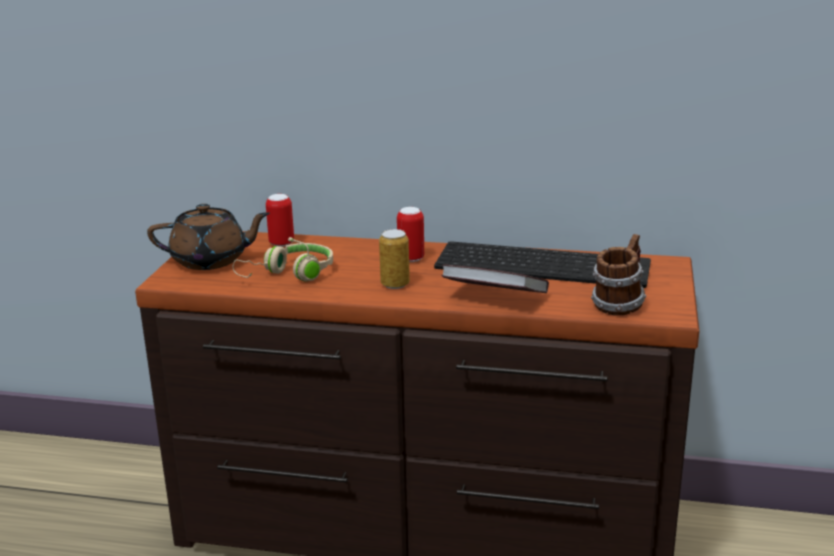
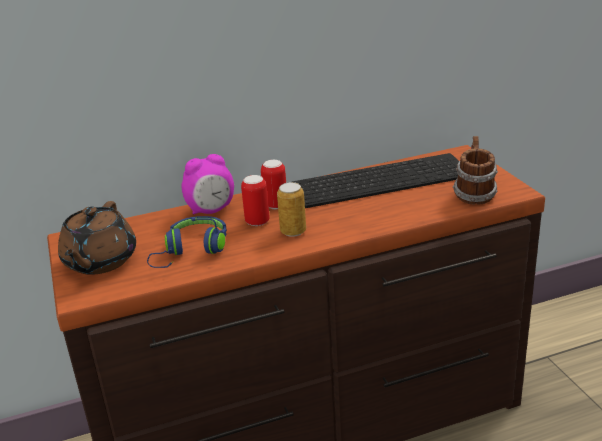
camera: 30 degrees left, 5 degrees up
(211, 260) = (99, 262): brown teapot -> brown teapot turned 135 degrees clockwise
(281, 243) = (146, 225): can -> can (257, 222)
(290, 274) = (192, 251): beige headphones -> blue headphones
(349, 247) = (211, 211): none -> alarm clock
(494, 298) = (384, 218): book -> none

